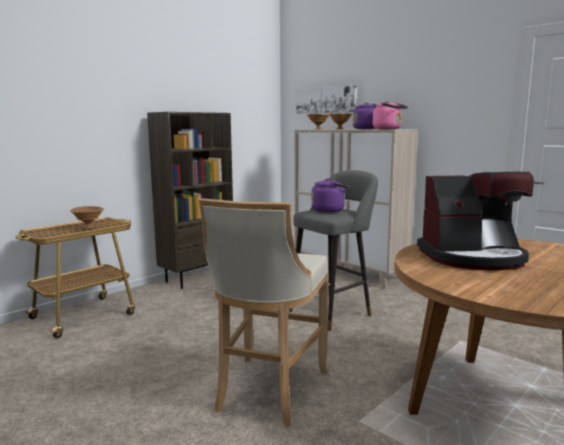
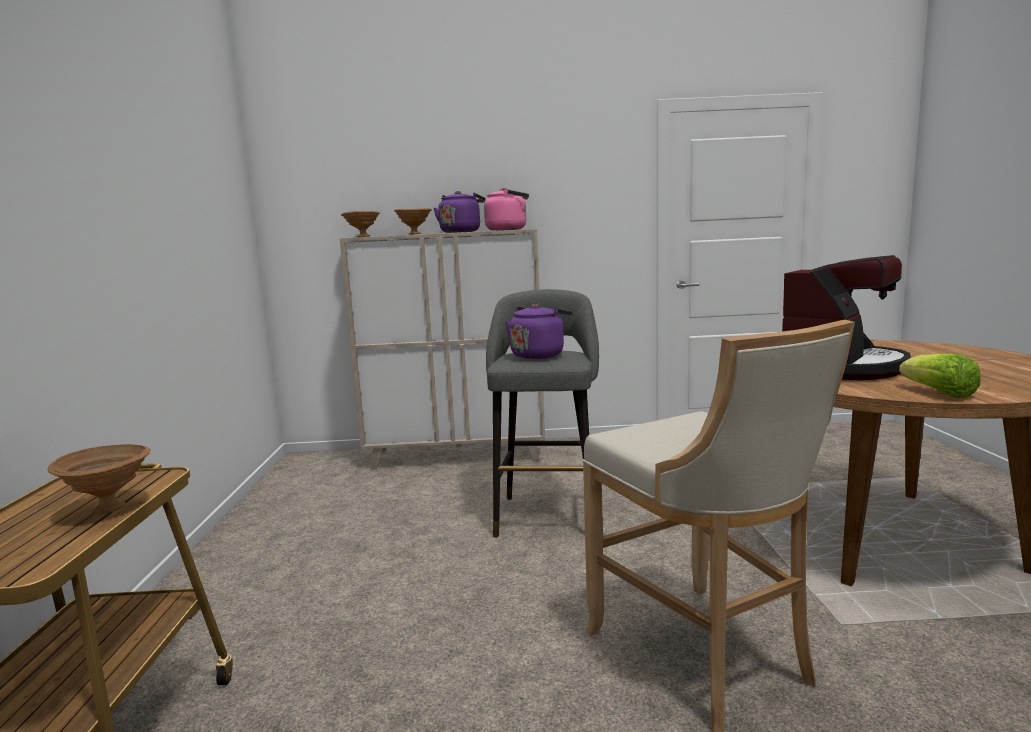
camera: 45 degrees left, 0 degrees up
(197, 278) = (231, 552): brown bookcase -> none
(326, 100) = (359, 188): picture -> none
(453, 283) = (939, 393): none -> lettuce

